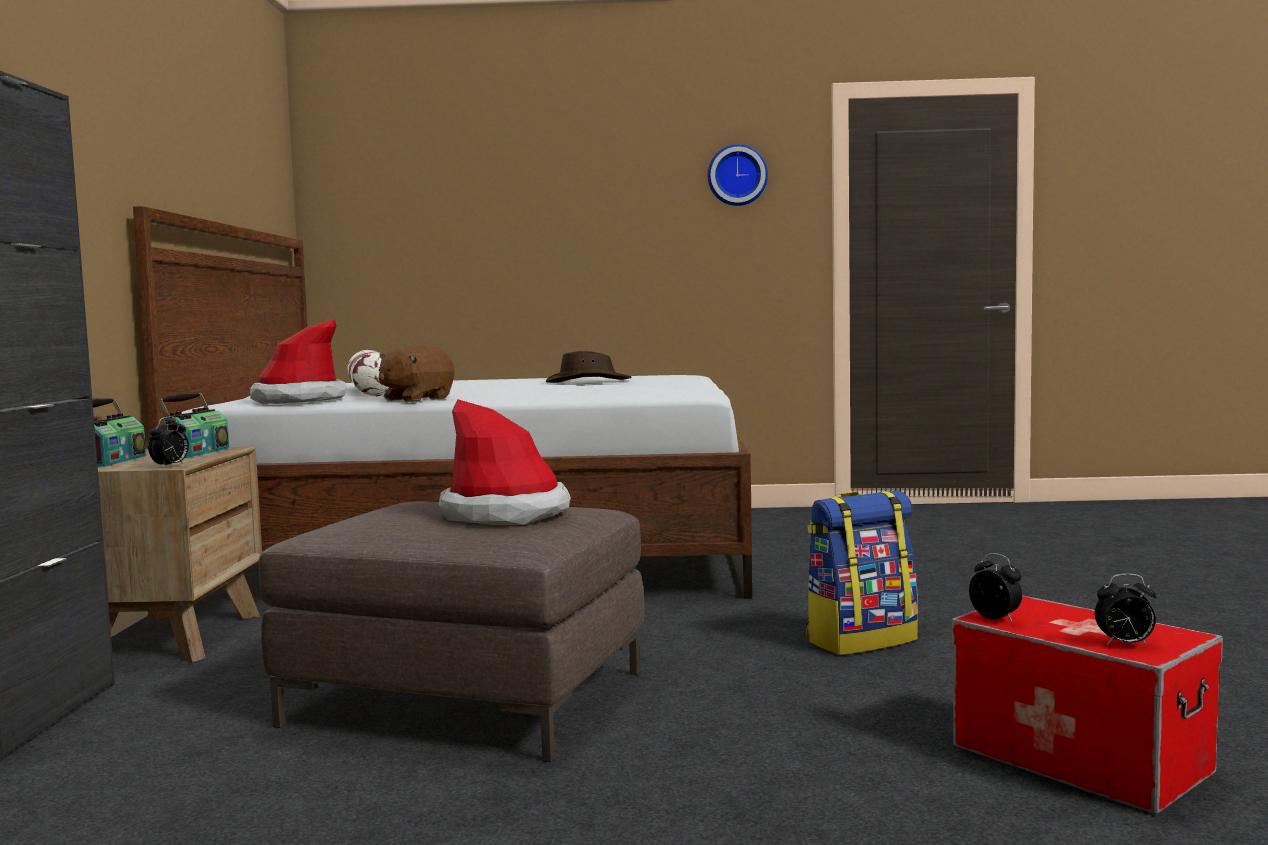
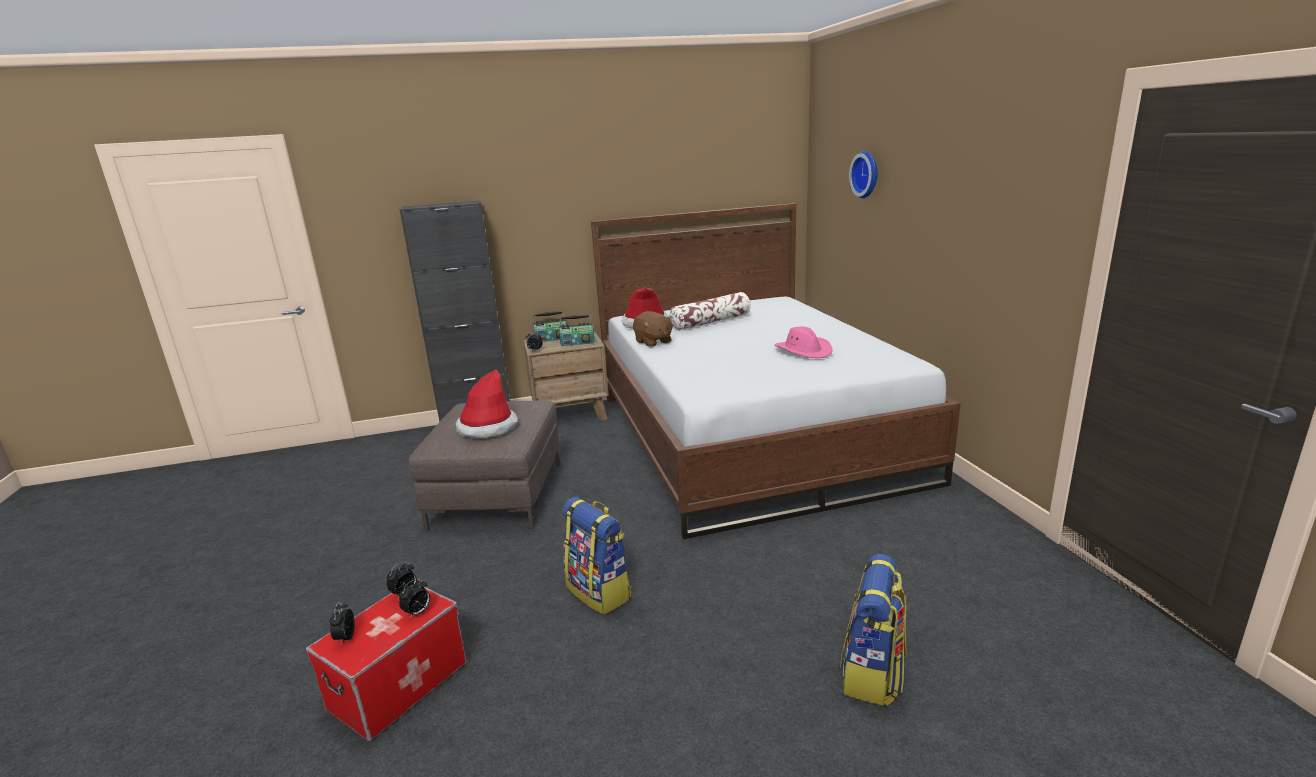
camera: 75 degrees right, 15 degrees up
(416, 399) = (653, 342): brown plush toy -> brown plush toy turned 150 degrees counterclockwise
(587, 381) = (804, 350): brown hat -> pink hat
(737, 176) = (1020, 180): wall clock -> wall clock (867, 174)
(1031, 563) = (873, 674): none -> backpack
(1048, 610) = (418, 612): none -> alarm clock

